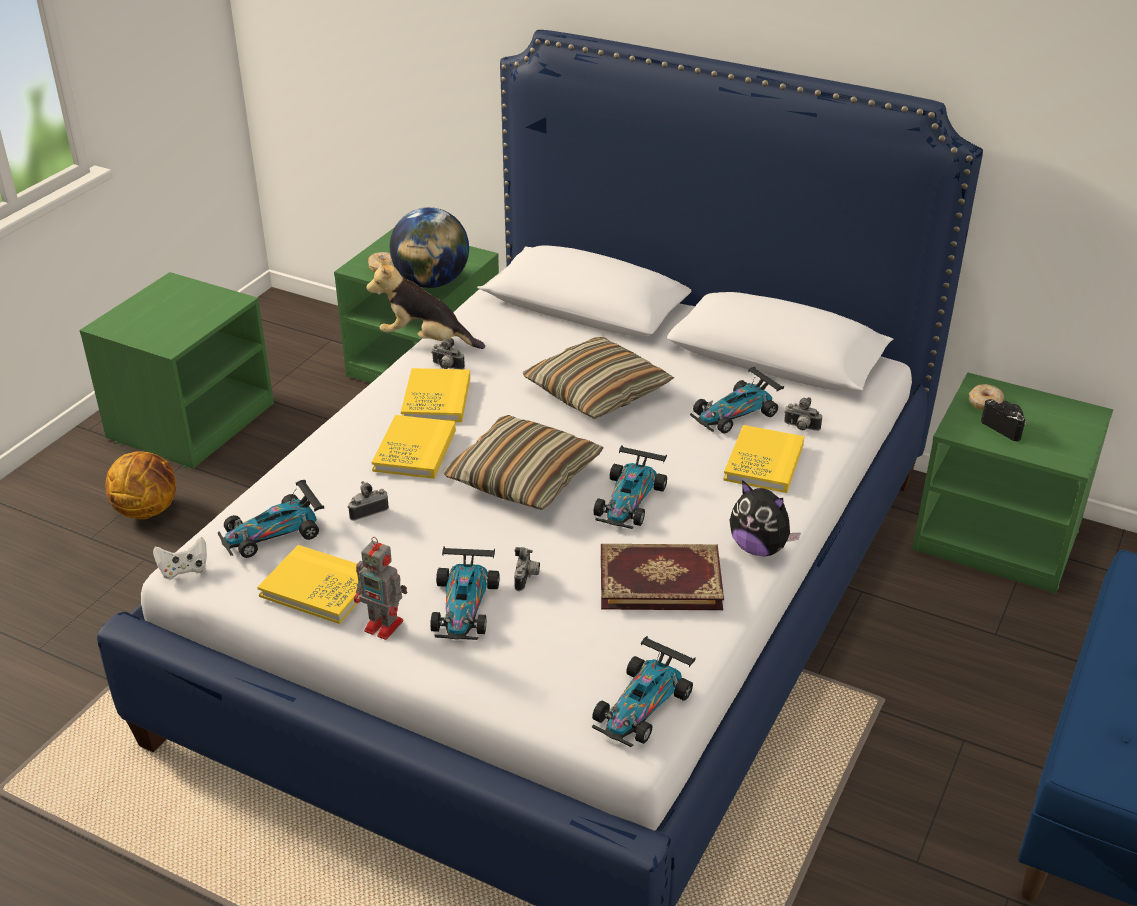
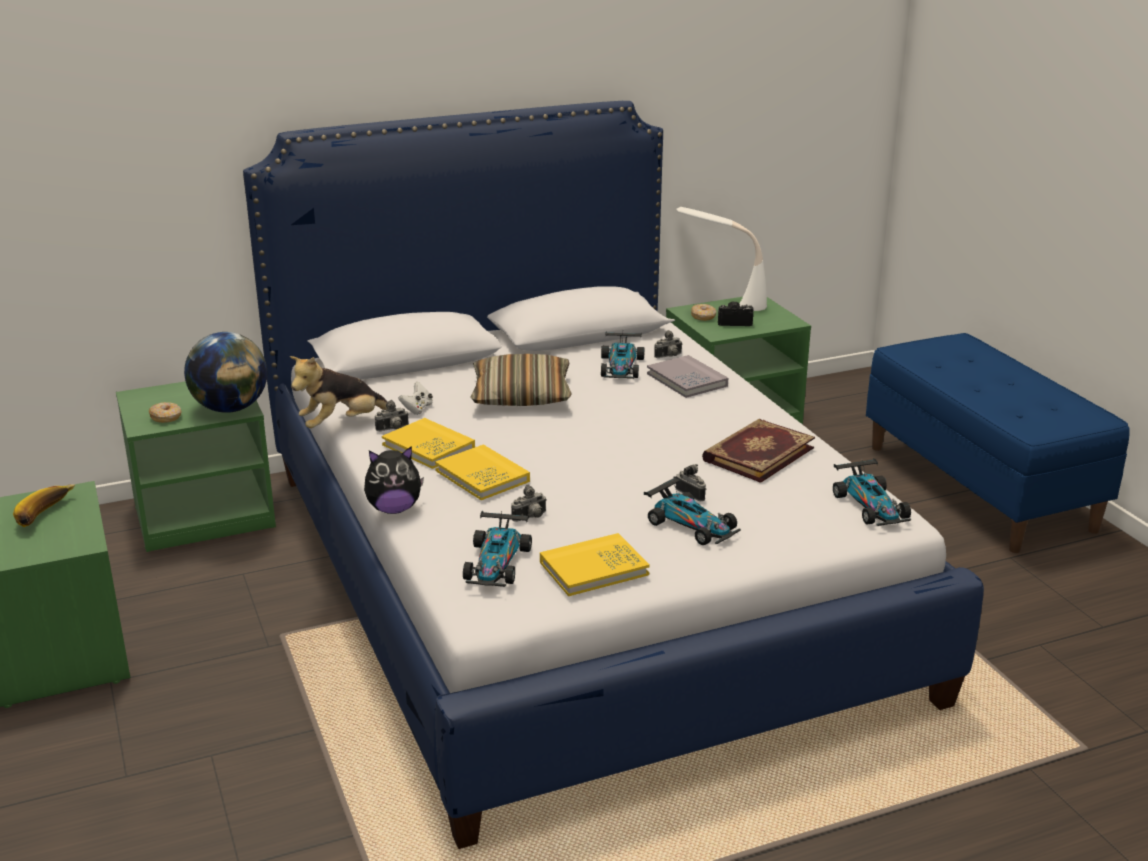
camera: 50 degrees left, 10 degrees down
(148, 510) = (143, 727): basketball -> none
(184, 570) = (478, 620): white game controller -> white game controller (417, 409)
(191, 310) = (48, 516): none -> banana
(367, 511) = (531, 518): camera -> camera turned 135 degrees counterclockwise
(385, 626) = (673, 561): toy robot -> none
(523, 477) = (579, 453): pillow -> none
(629, 500) = (661, 431): toy car -> none
(759, 548) = (769, 415): plush toy -> plush toy (394, 509)
(764, 462) = (687, 380): yellow book -> grey book
(1029, 400) = (719, 306): none -> white table lamp

